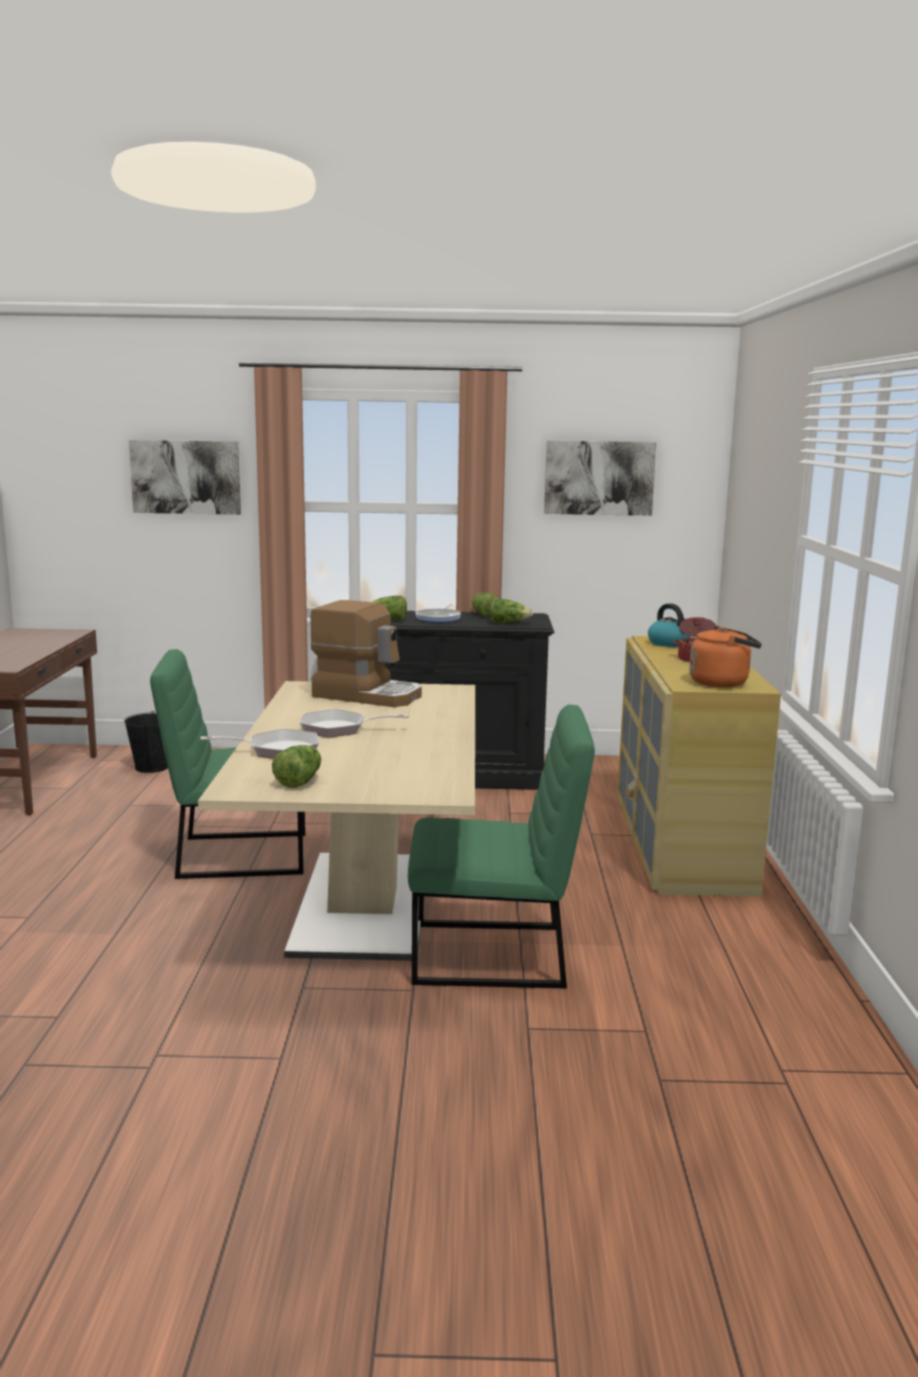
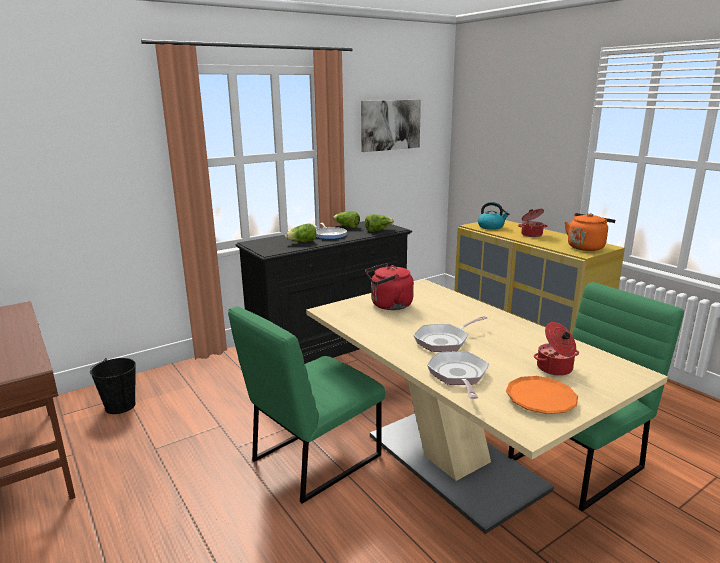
camera: 35 degrees left, 5 degrees up
(186, 477) = (93, 147): picture -> none
(278, 750) = (458, 376): frying pan -> frying pan turned 45 degrees counterclockwise
(299, 781) = (540, 399): lettuce -> orange plate
(368, 695) = (389, 305): coffee machine -> red kettle
(378, 770) = (555, 368): none -> cooking pot

